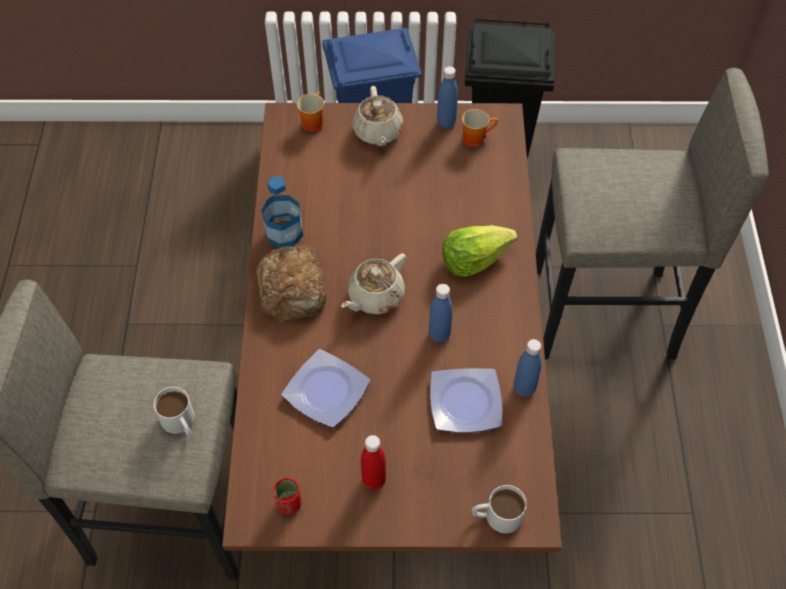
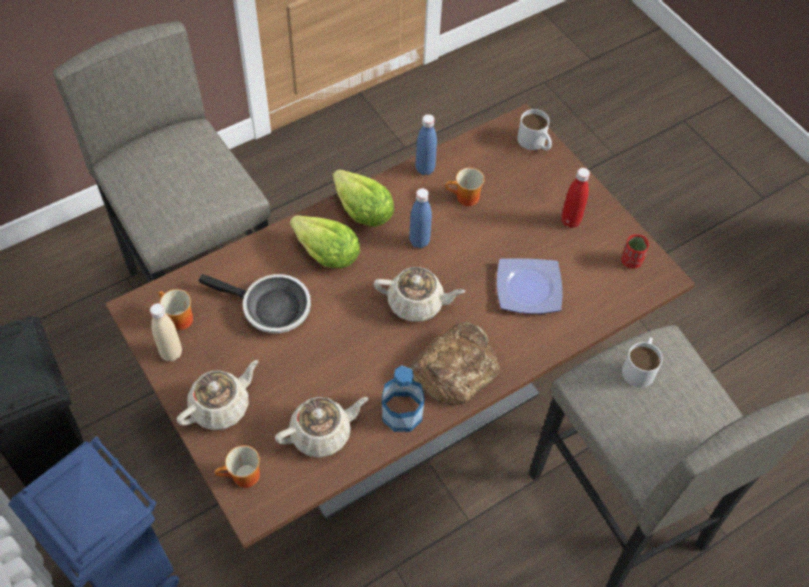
camera: 125 degrees left, 0 degrees up
(309, 178) = (322, 433): none -> beige teapot
(443, 196) = (271, 308): none -> frying pan
(446, 122) = (171, 353): blue bottle -> beige bottle
(464, 401) = (465, 199): plate -> mug
(505, 308) = (362, 211): none -> lettuce

